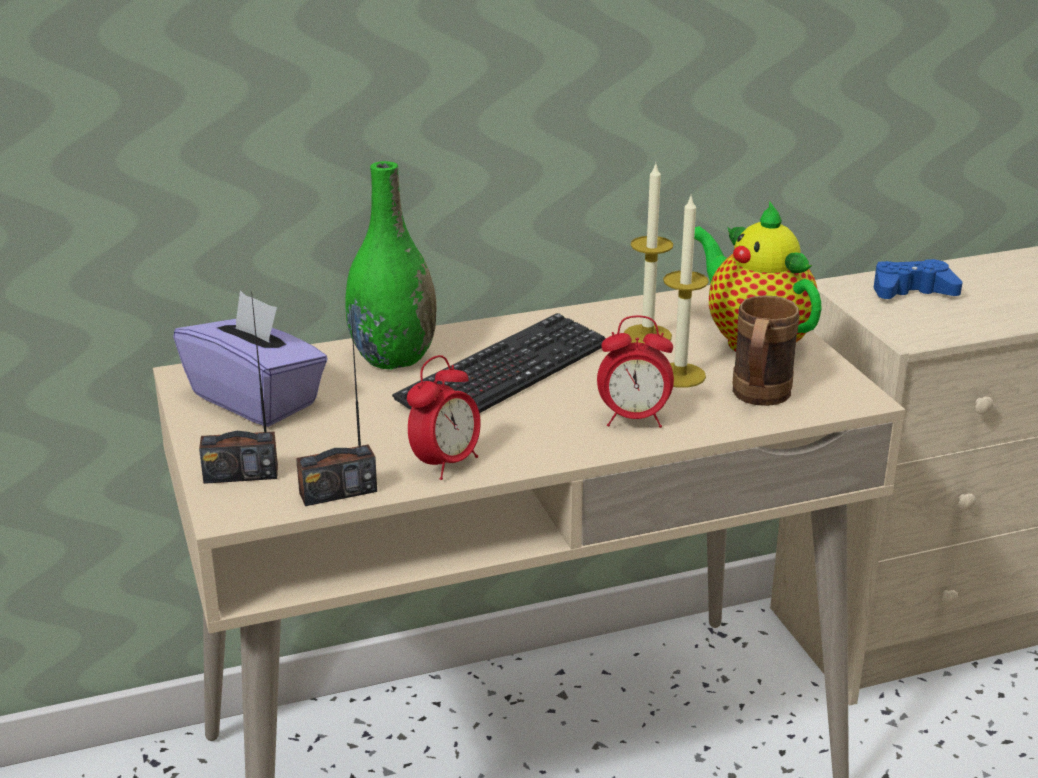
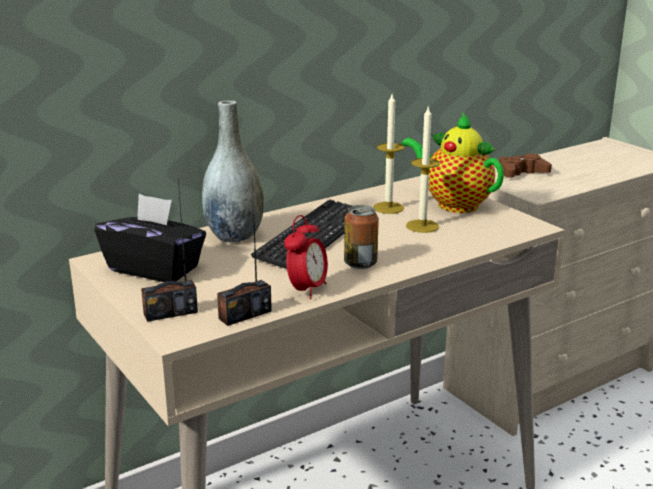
camera: 15 degrees left, 5 degrees down
(256, 399) = (155, 268): purple tissue box -> black tissue box
(393, 358) = (234, 236): green vase -> grey vase
(548, 430) = (360, 264): none -> can
(634, 419) = (410, 252): alarm clock -> none
(758, 399) = (477, 233): brown mug -> none
(911, 291) = (521, 173): blue game controller -> brown game controller

